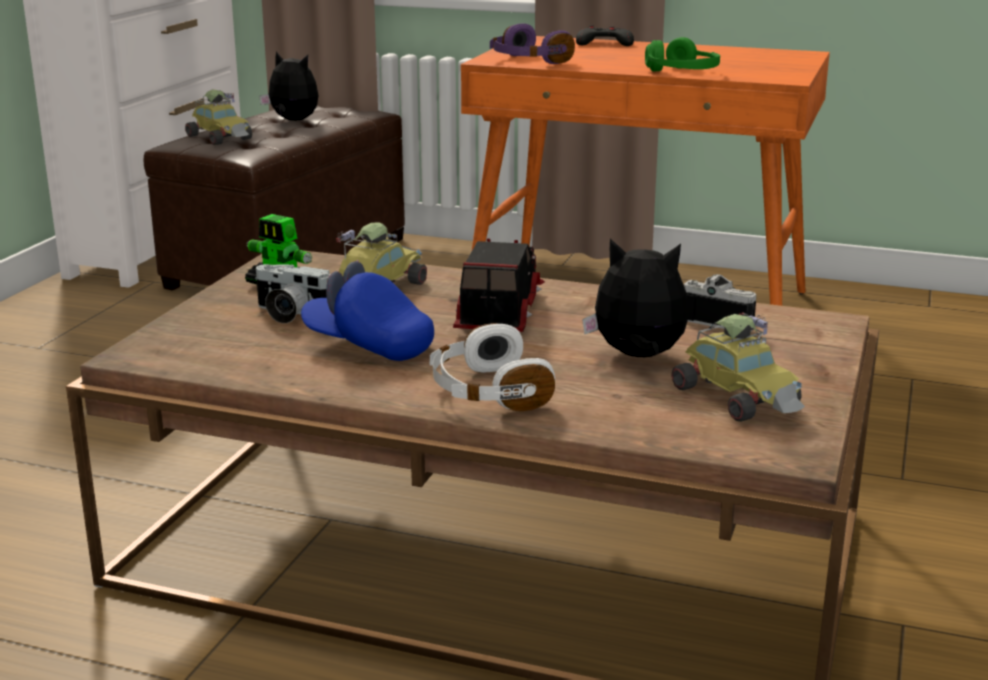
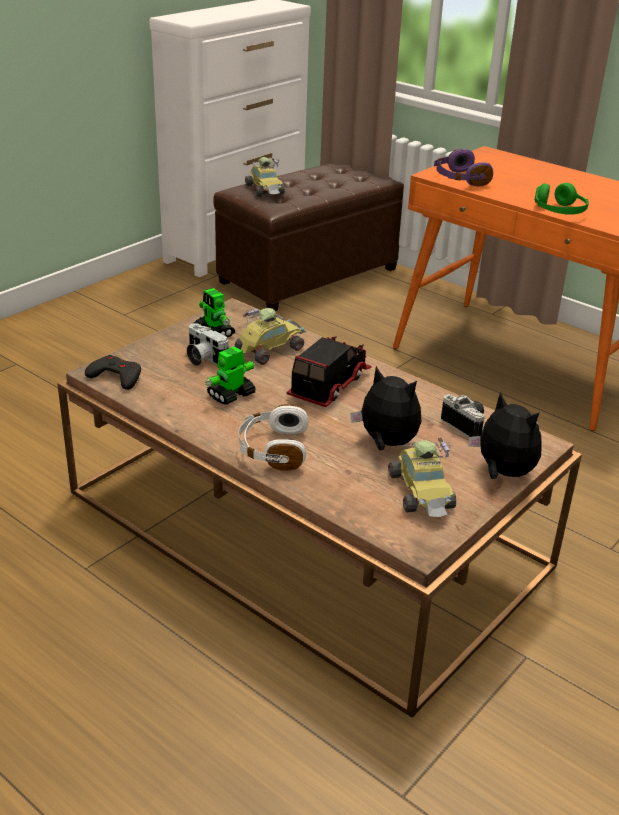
camera: 20 degrees right, 10 degrees up
(292, 121) = (322, 180): plush toy -> plush toy (502, 473)
(368, 346) = (230, 395): blue cap -> toy robot
(604, 43) = (535, 166): black game controller -> black game controller (116, 377)

